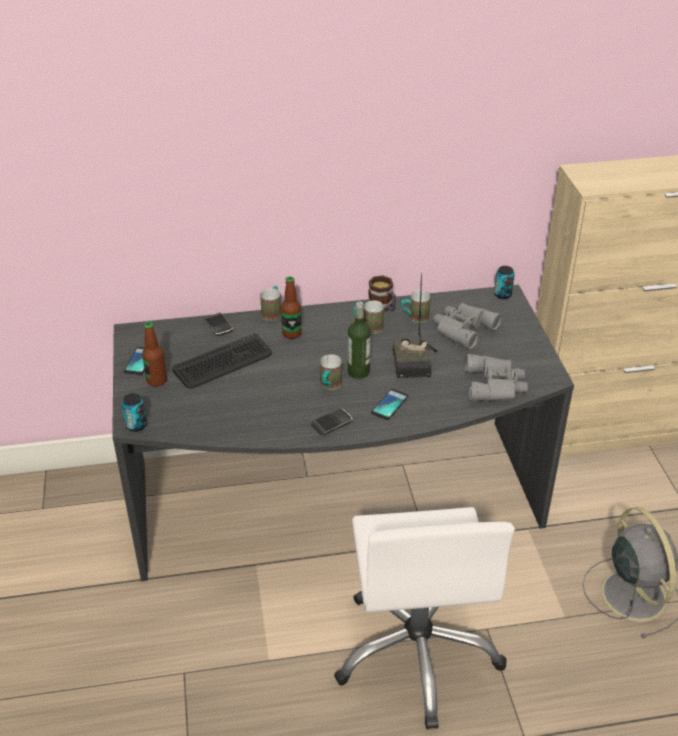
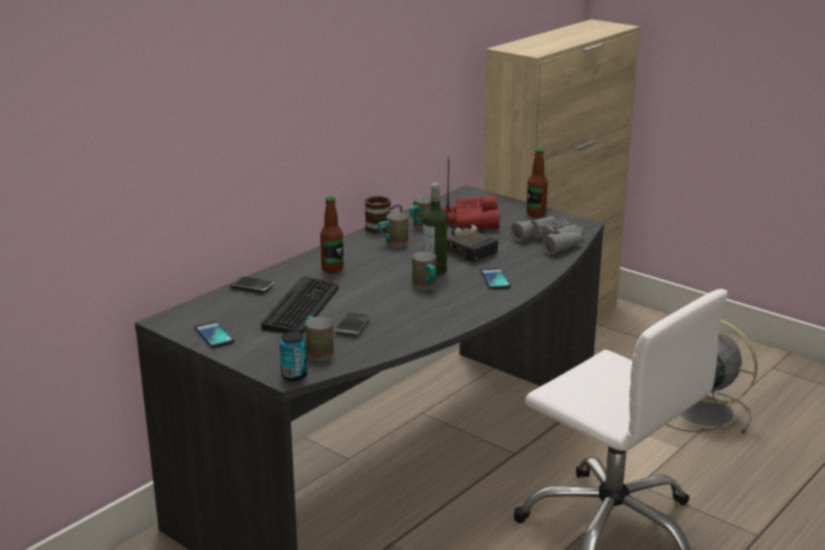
camera: 40 degrees left, 15 degrees down
(157, 381) = (257, 341): bottle -> bottle (536, 213)
(272, 312) = (289, 262): mug -> mug (317, 351)
(332, 424) = (470, 306): phone -> phone (352, 327)
(462, 329) = (470, 220): grey binoculars -> red binoculars
(502, 295) = (465, 193): can -> none

